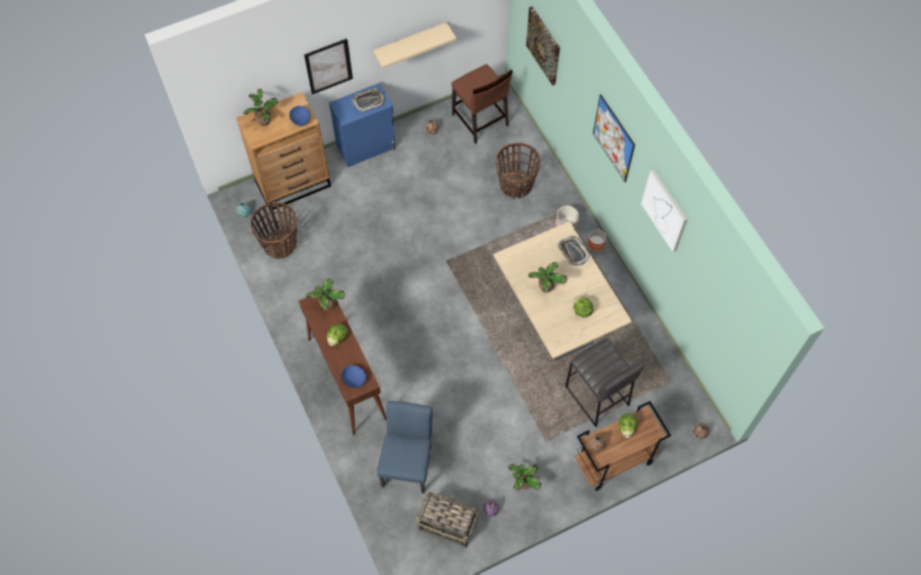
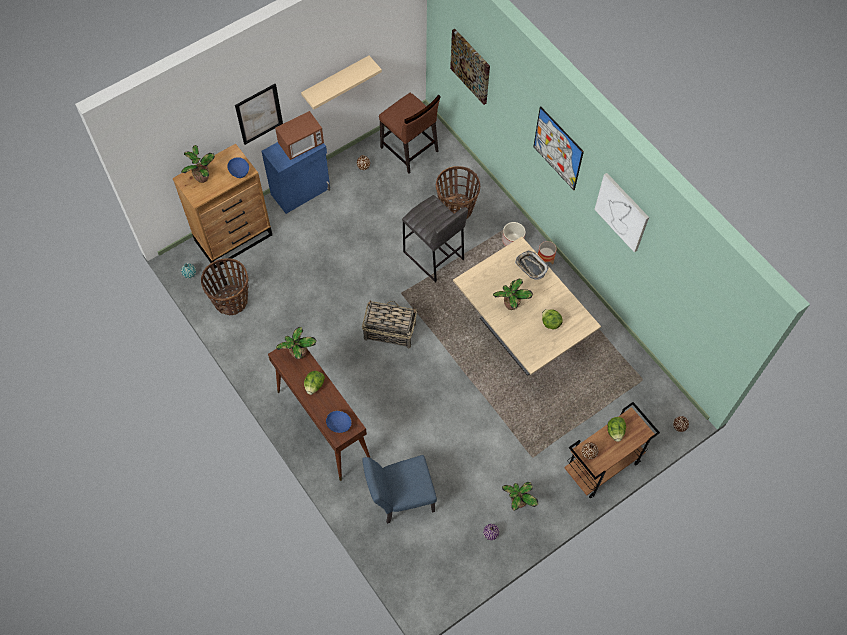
camera: 10 degrees left, 0 degrees up
(368, 101) = (301, 144): tray -> microwave
(408, 462) = (400, 499): blue chair -> blue chair turned 105 degrees counterclockwise
(446, 524) = (449, 554): basket -> basket (389, 331)
(597, 396) = (574, 405): grey stool -> grey stool (433, 256)

